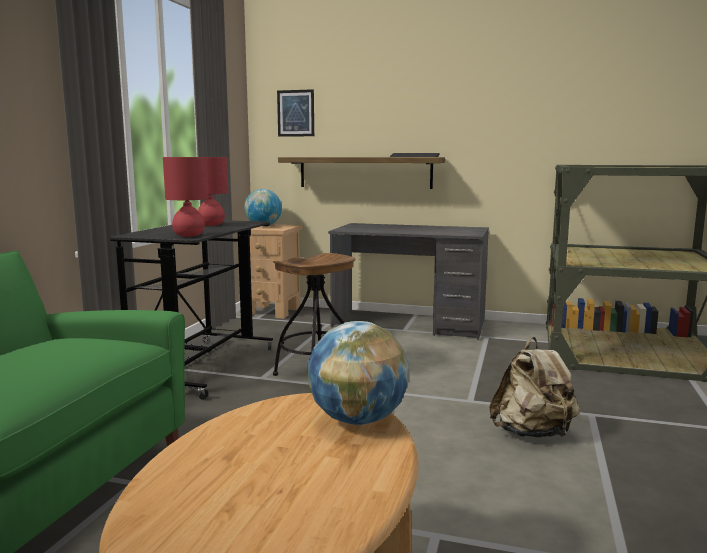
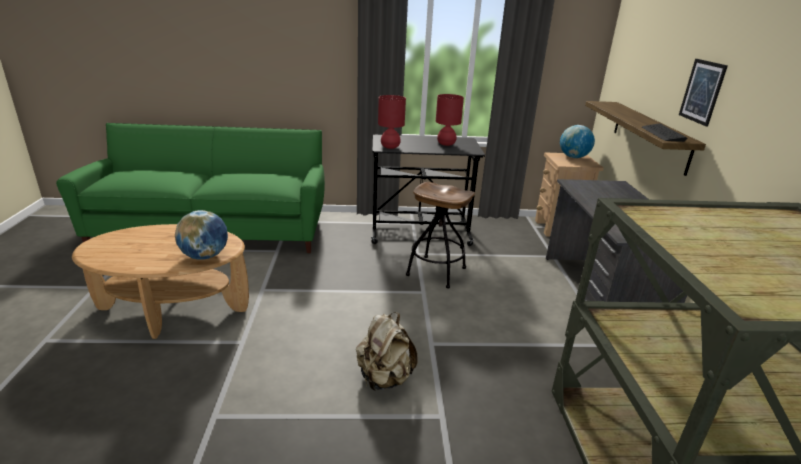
camera: 70 degrees right, 15 degrees up
(295, 113) = (630, 60): picture -> picture (702, 91)

